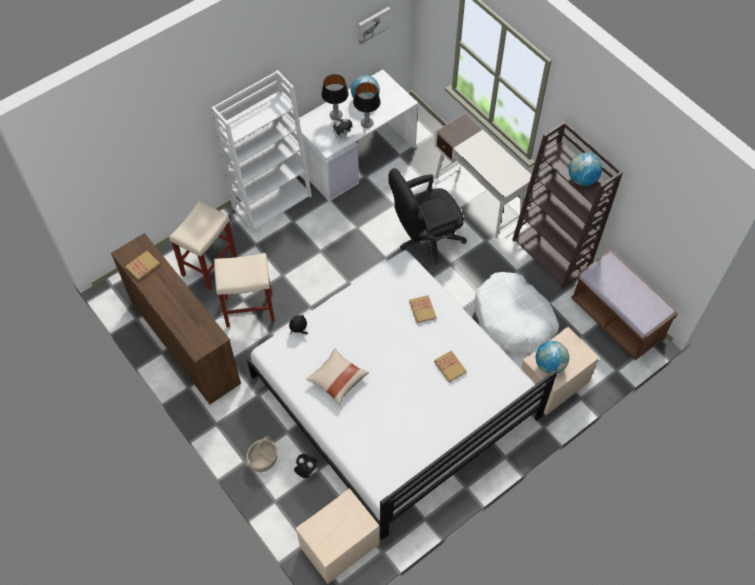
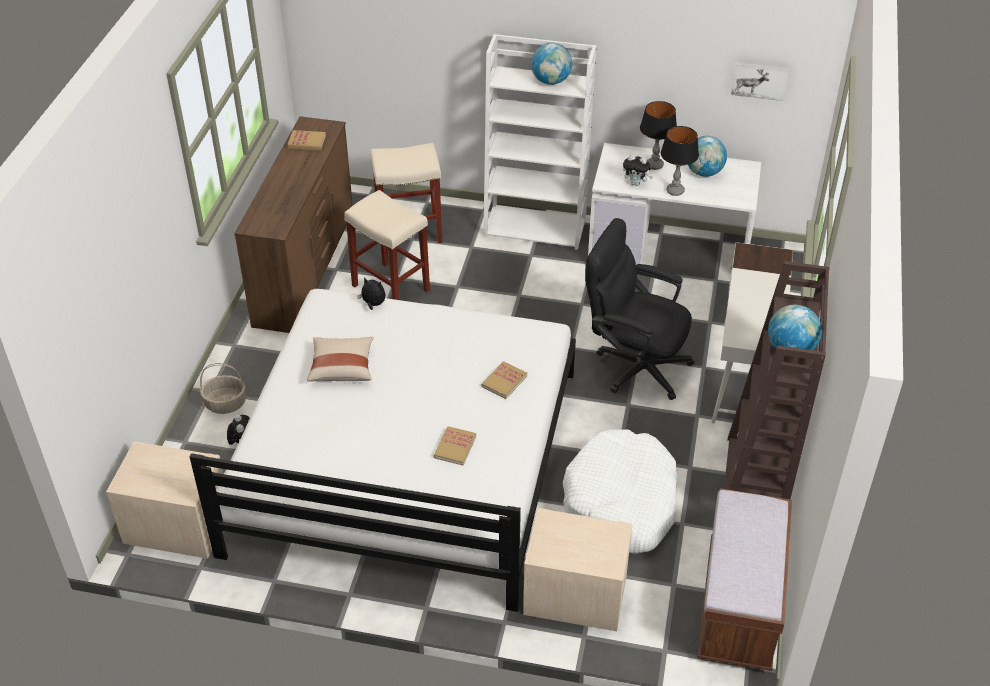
camera: 50 degrees right, 15 degrees down
(550, 365) = (558, 537): globe -> globe (551, 81)

